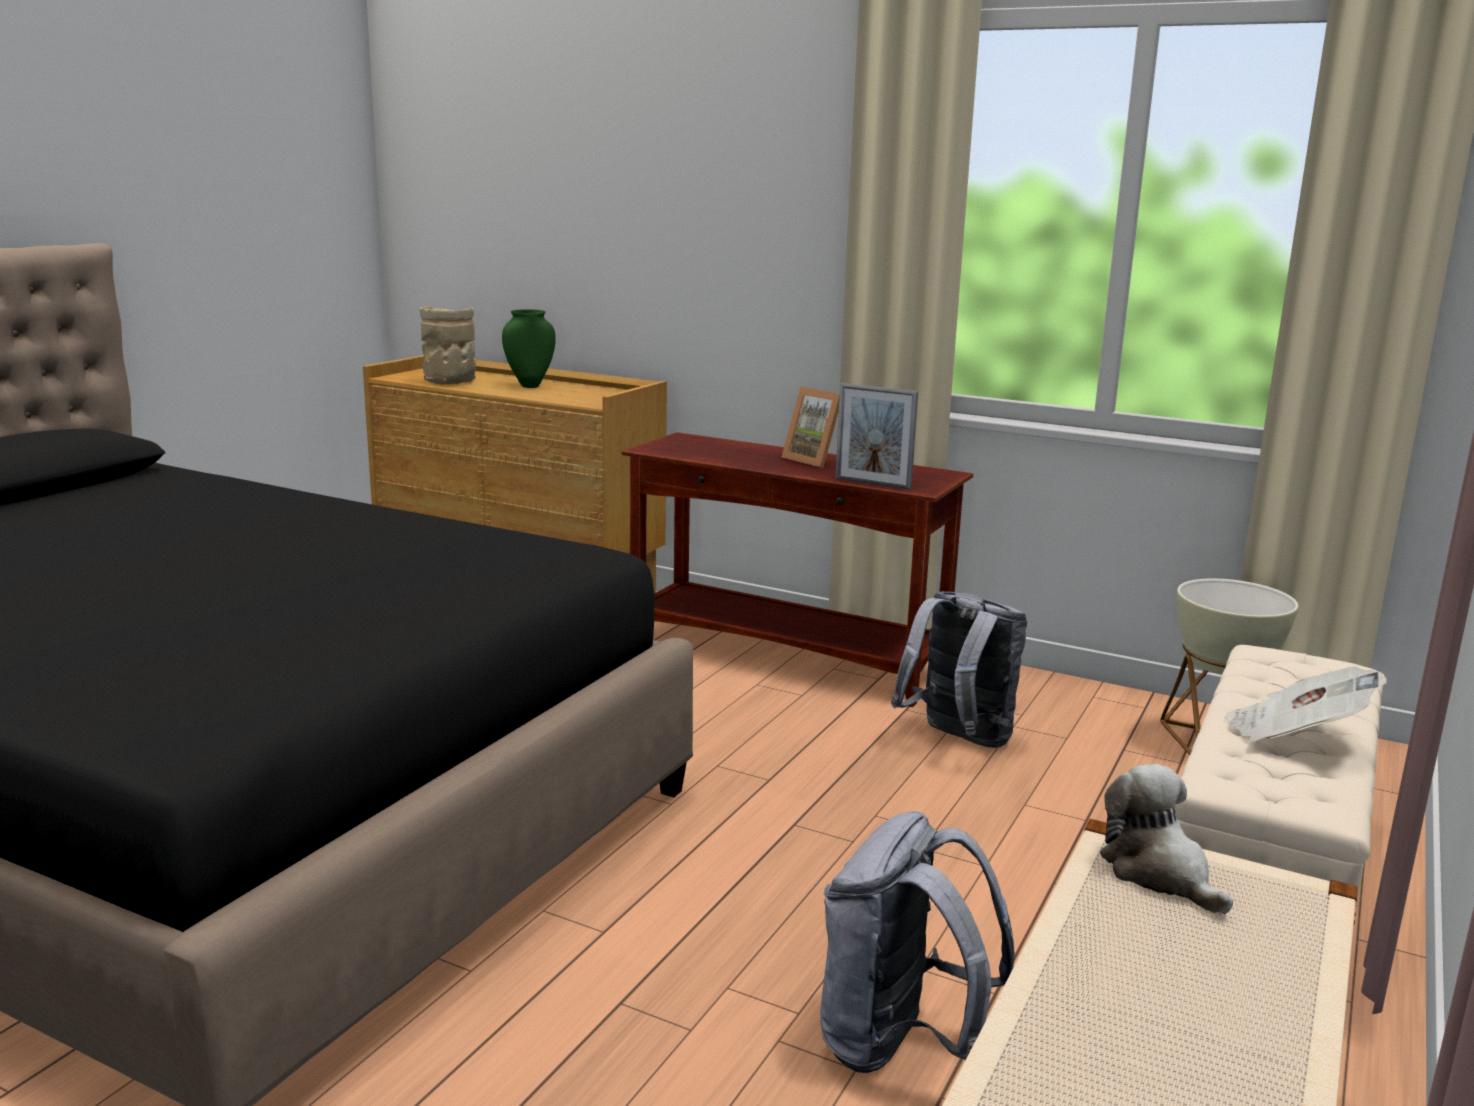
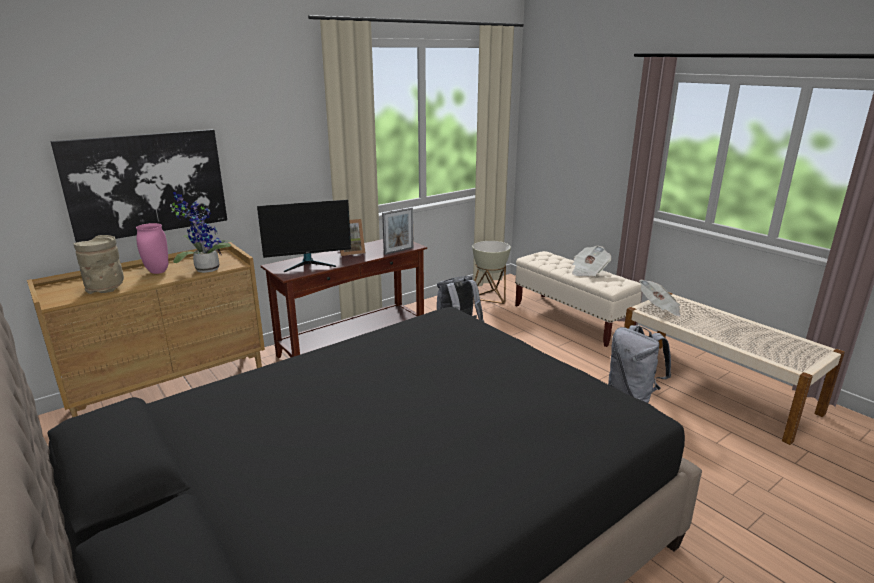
camera: 65 degrees left, 5 degrees up
(530, 386) = (158, 272): green vase -> pink vase
(561, 397) = (204, 269): none -> potted plant
(573, 254) = (146, 184): none -> picture
(716, 450) = (309, 264): none -> monitor
(1159, 873) = (659, 309): plush toy -> newspaper

